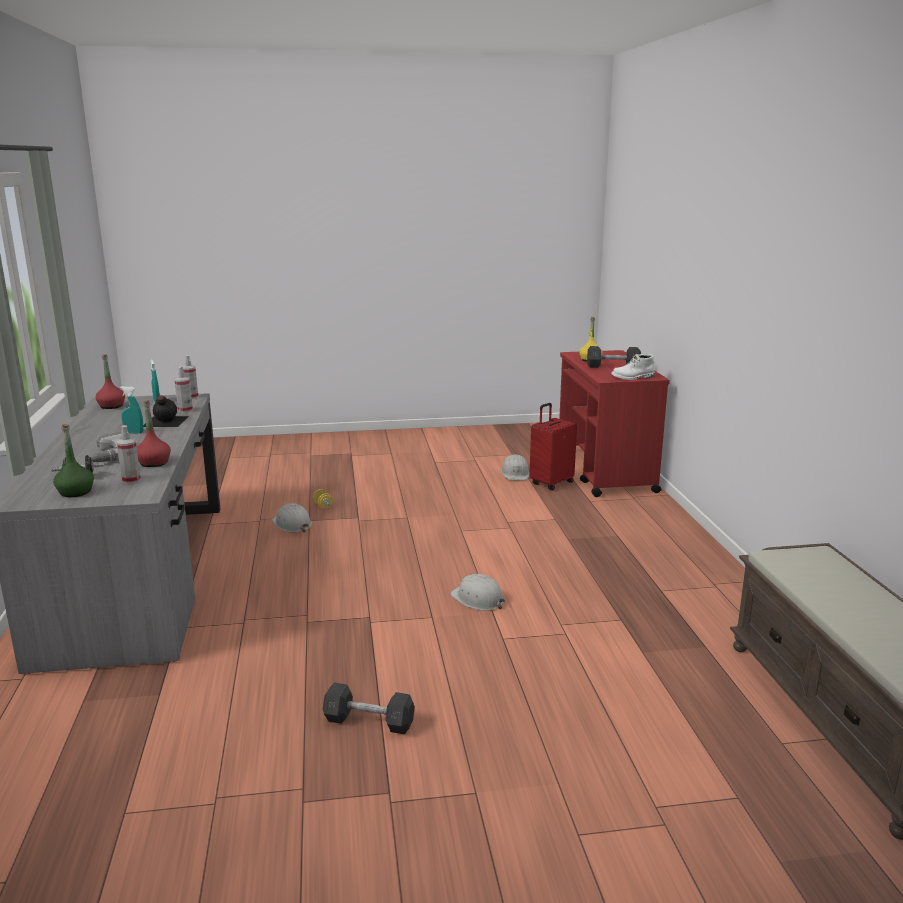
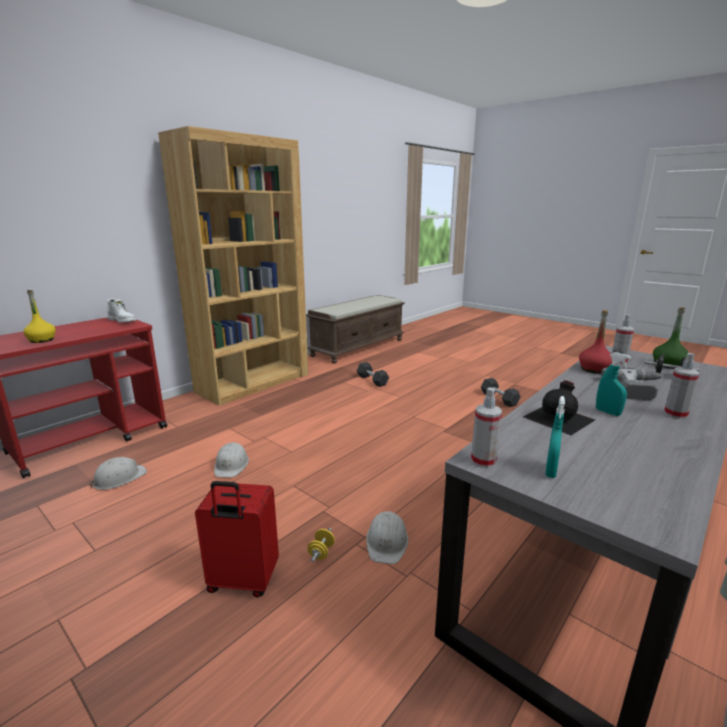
camera: 130 degrees left, 0 degrees up
(111, 406) = (643, 496): red bottle -> none
(185, 410) = (519, 430): spray bottle -> spray bottle (675, 414)
(478, 599) = (376, 413): white hard hat -> white hard hat (231, 465)
(551, 483) = (140, 453): red suitcase -> red suitcase (242, 582)
(613, 366) = (76, 330): grey dumbbell -> grey dumbbell (372, 380)
(690, 559) = (254, 383): none -> brown bookcase

